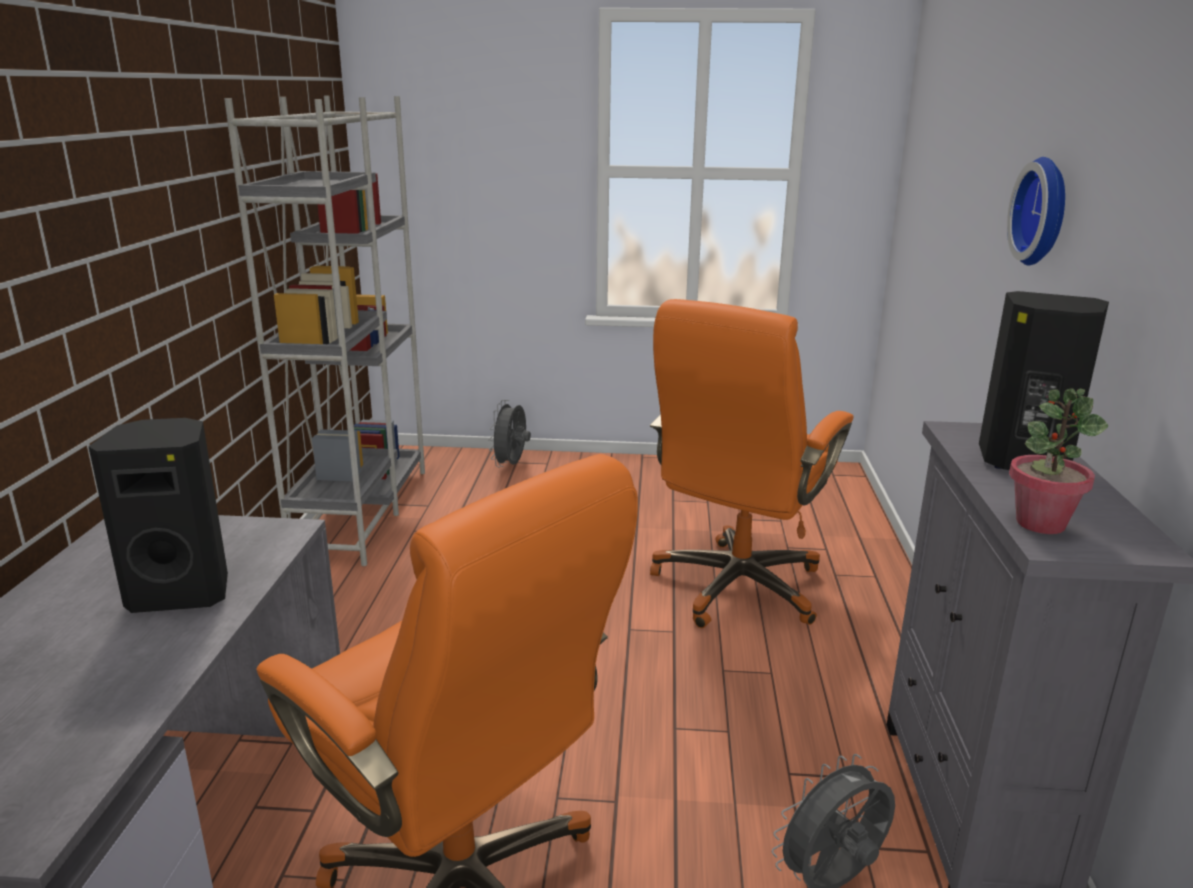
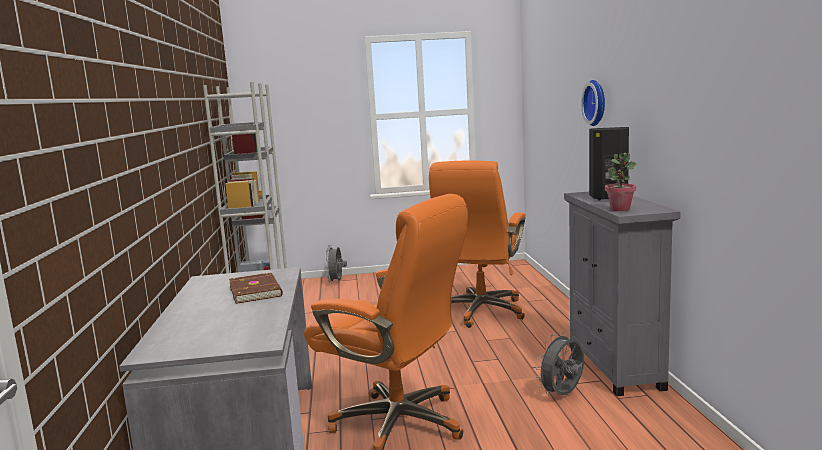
camera: 10 degrees left, 10 degrees down
(182, 592) = (256, 291): black speaker -> brown book

